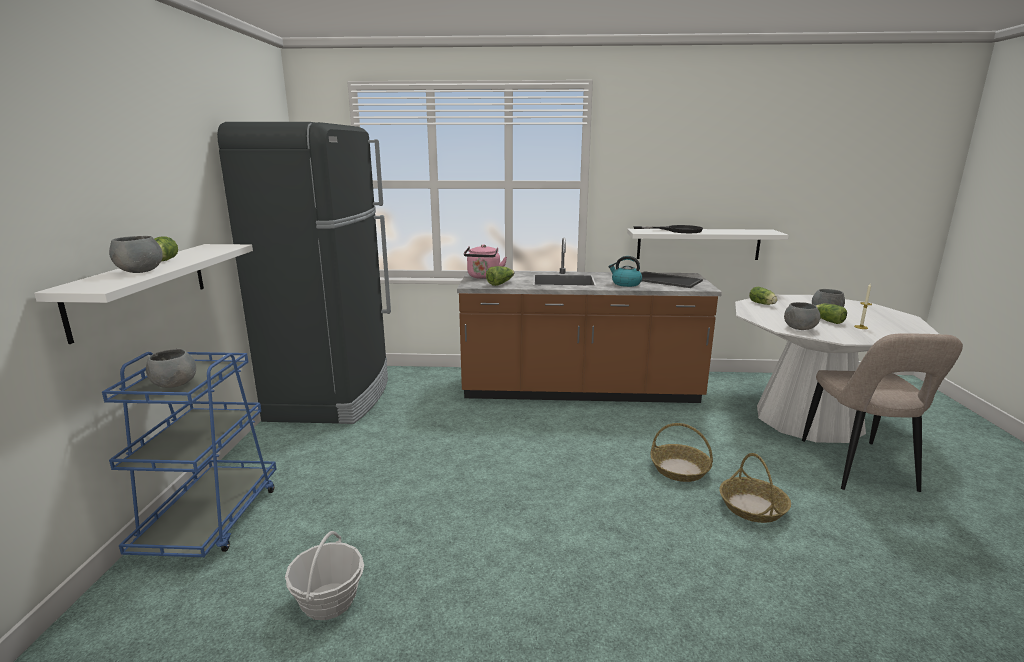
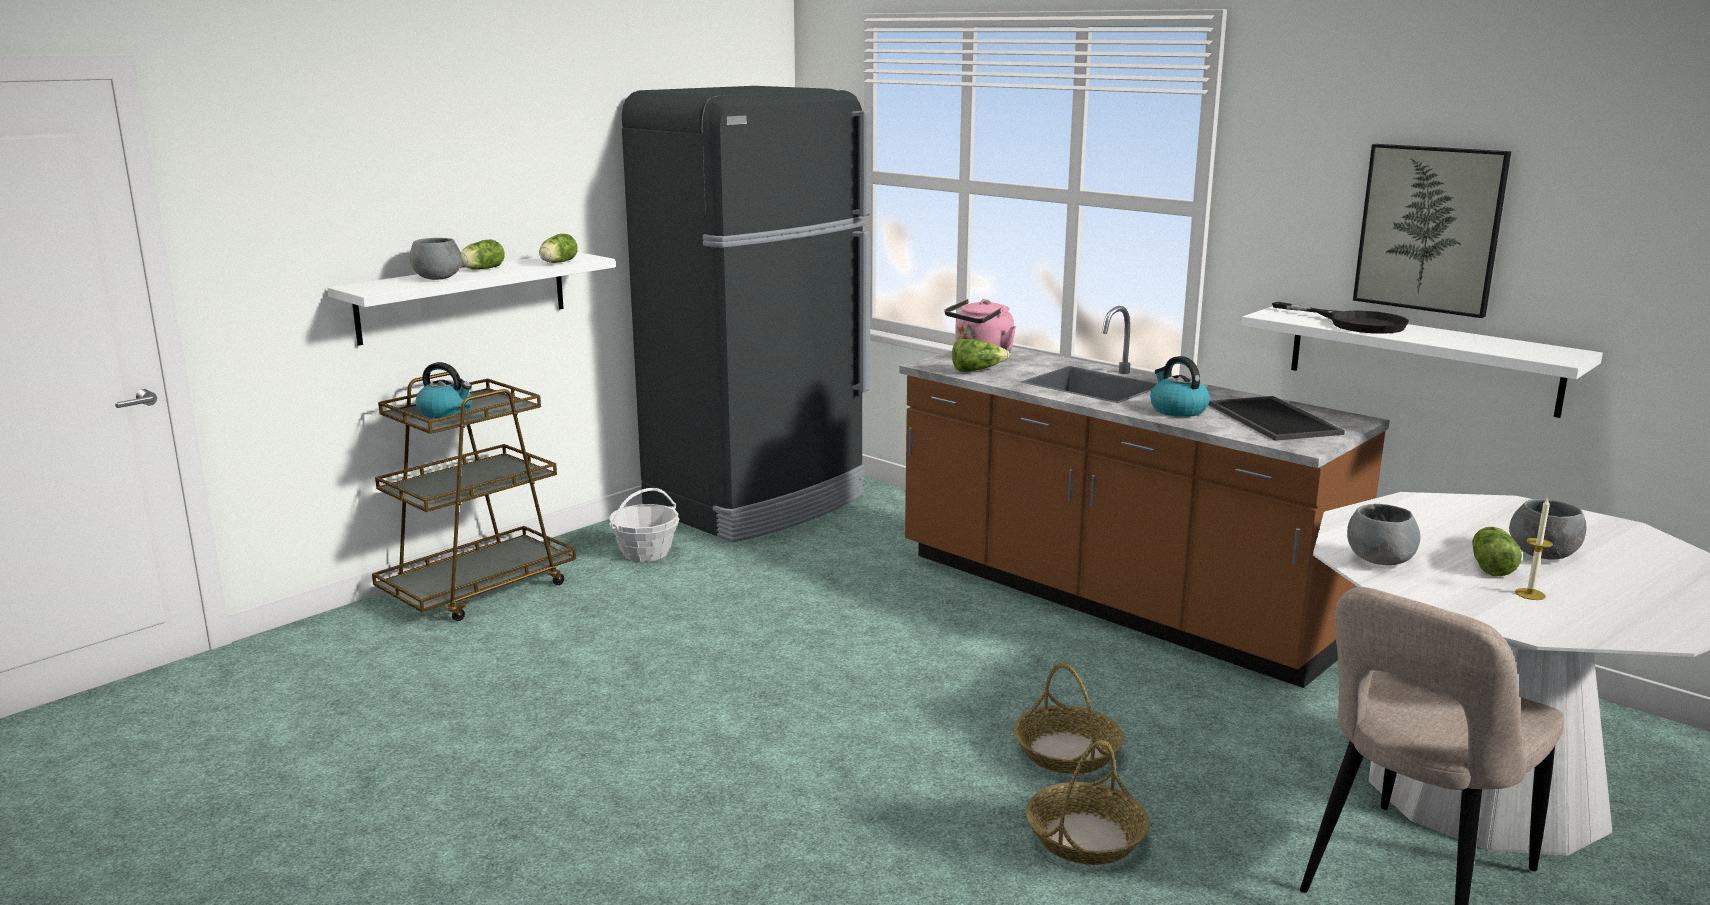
camera: 40 degrees right, 0 degrees up
(174, 384) = (446, 412): grey bowl -> kettle
(211, 520) = (479, 589): blue cart -> brown cart
(329, 601) = (478, 697): basket -> basket (645, 553)
(700, 183) = (1430, 228): none -> picture
(763, 304) = (1446, 509): lettuce -> lettuce (557, 263)

